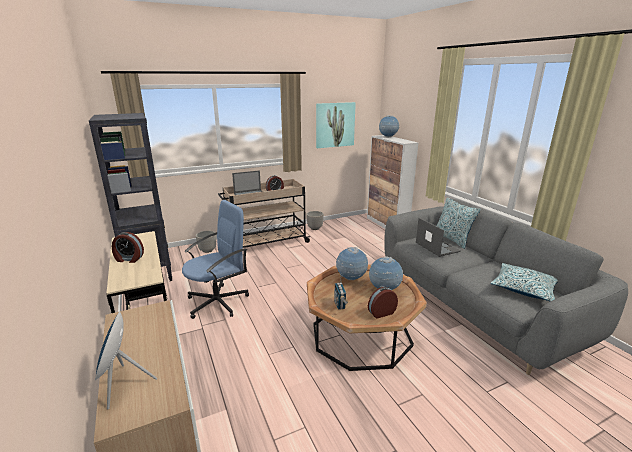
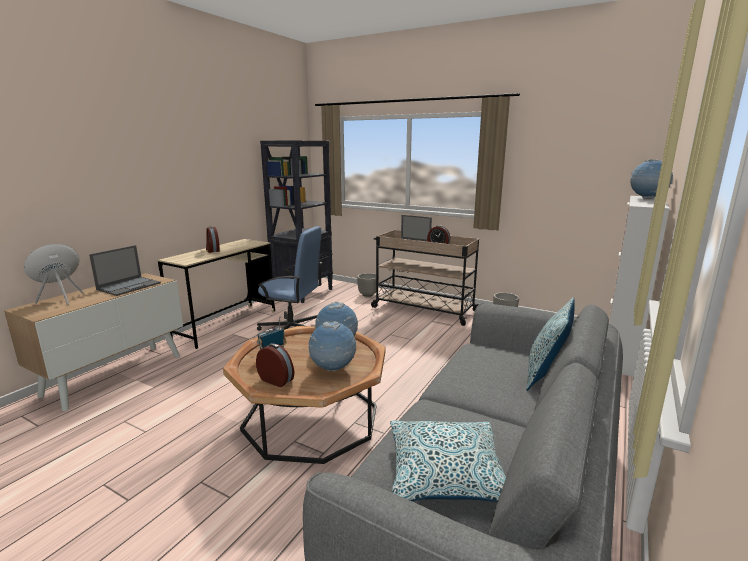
camera: 55 degrees right, 5 degrees down
(335, 125) = (571, 173): picture -> none
(436, 247) = (486, 366): laptop -> laptop (129, 286)

